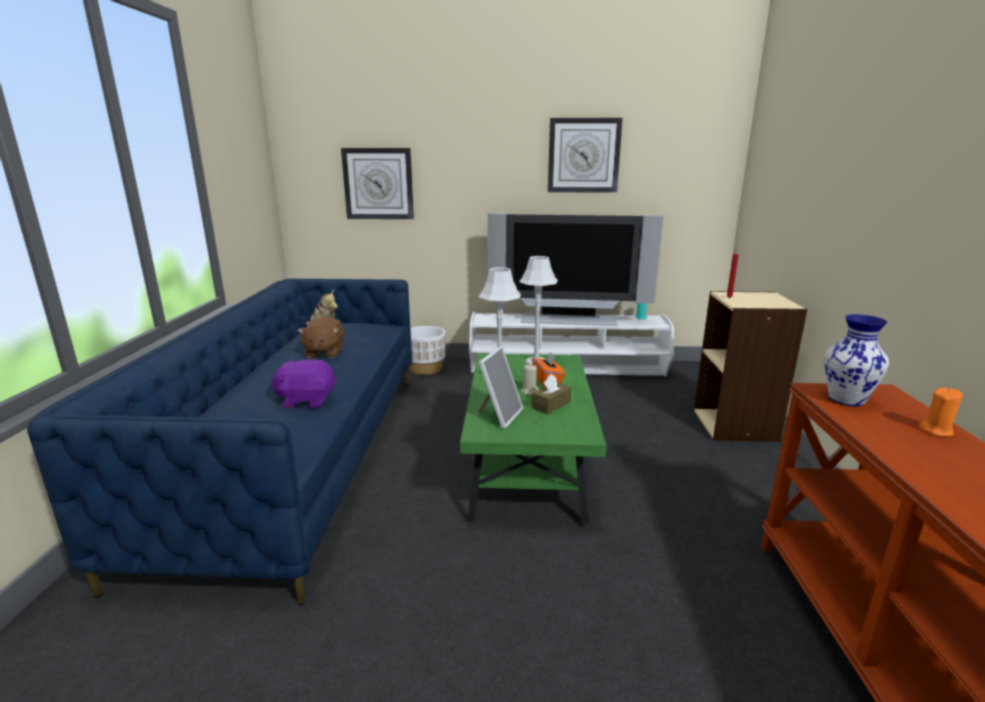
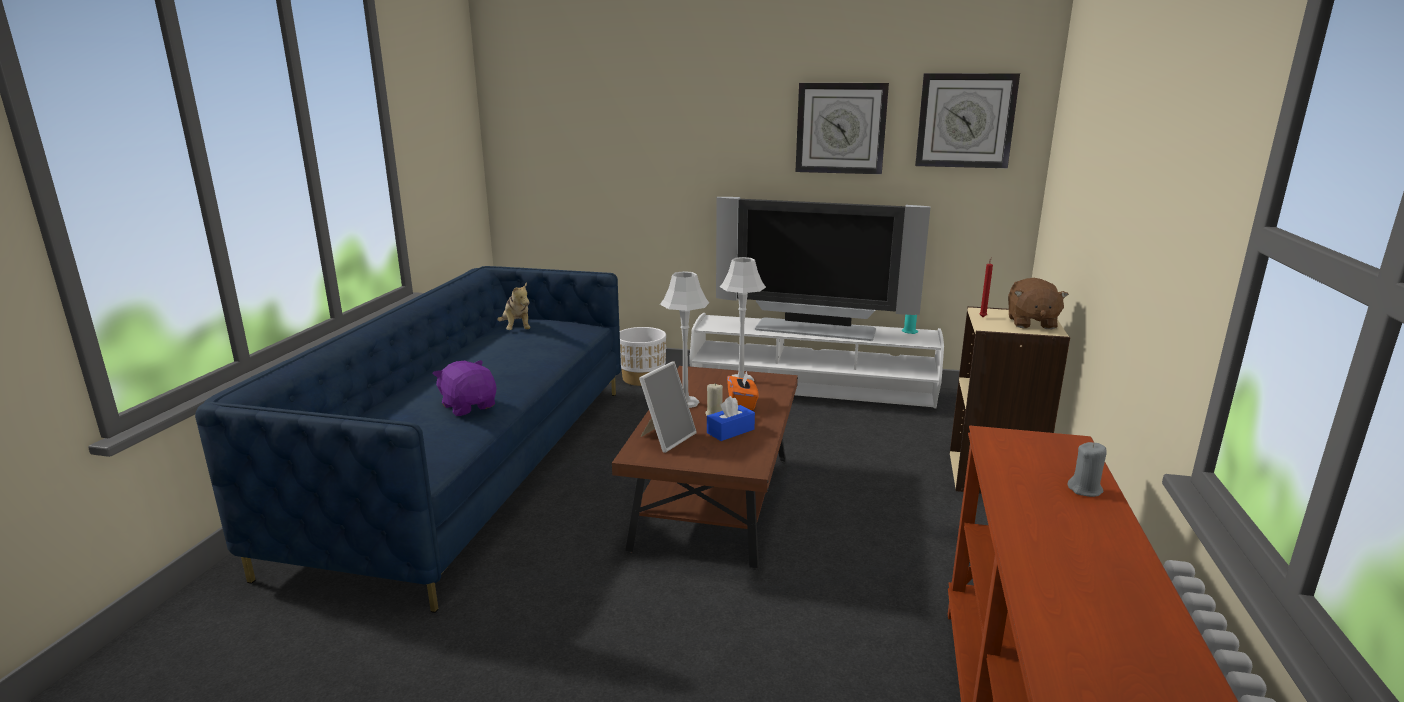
camera: 10 degrees right, 0 degrees up
(307, 400) = (469, 406): purple plush toy -> purple plush toy turned 45 degrees clockwise
(324, 353) = (506, 354): brown plush toy -> brown plush toy (1031, 323)
(378, 184) = (597, 157): wall clock -> wall clock (965, 120)
(527, 468) = (714, 503): green coffee table -> brown coffee table
(551, 405) = (730, 431): brown tissue box -> blue tissue box
(845, 399) = (1014, 448): vase -> none
(936, 430) = (1085, 490): orange candle -> grey candle

